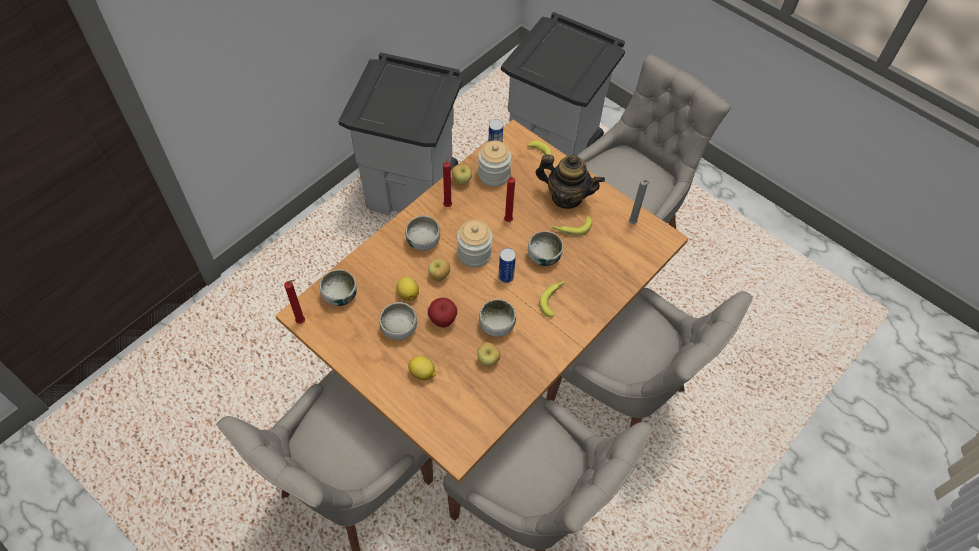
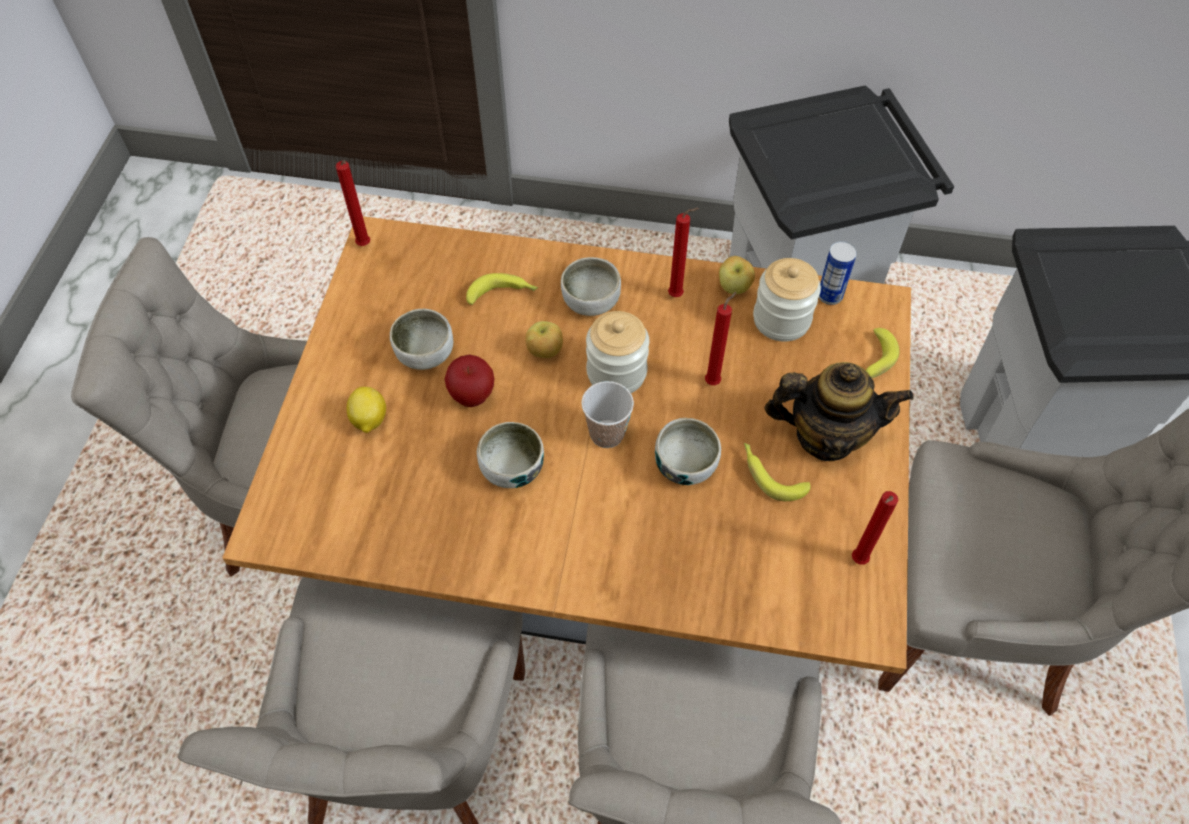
camera: 60 degrees right, 0 degrees up
(340, 295) = (432, 260): bowl -> none
(408, 293) = (488, 332): lemon -> none
(488, 360) = (443, 489): apple -> none
(506, 277) = (607, 434): can -> cup
(553, 299) = (614, 519): banana -> banana (503, 294)
(566, 197) = (825, 435): teapot -> teapot turned 75 degrees counterclockwise
(633, 224) = (857, 561): grey candle -> red candle

